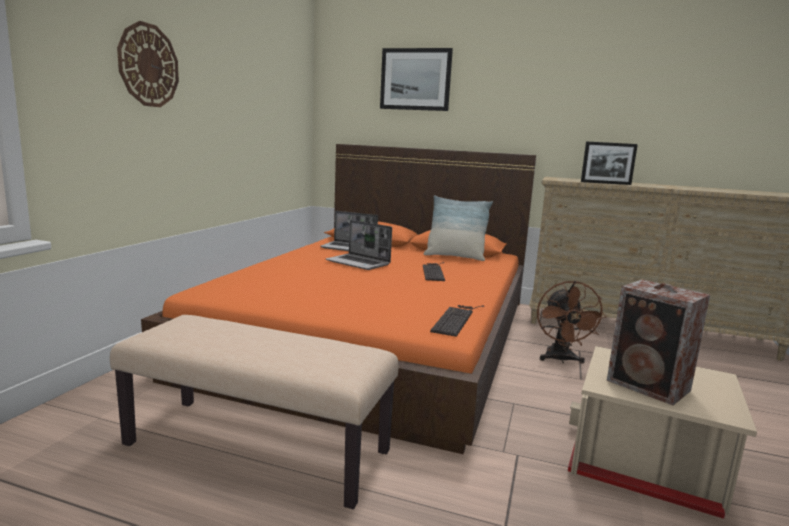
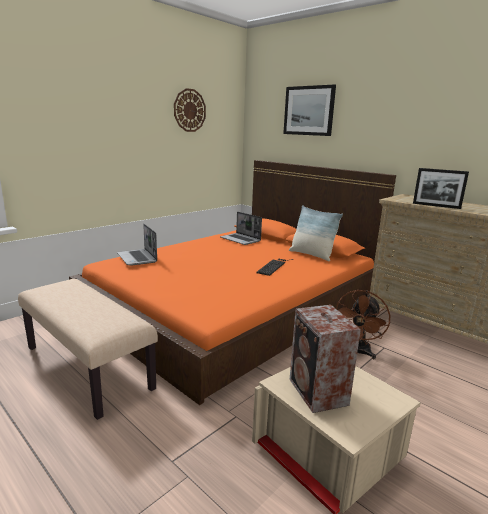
camera: 25 degrees right, 5 degrees up
(148, 65) = (89, 119): wall clock -> wall clock (189, 110)
(359, 263) = (228, 253): laptop -> laptop (137, 258)
(456, 319) = (230, 308): keyboard -> none

